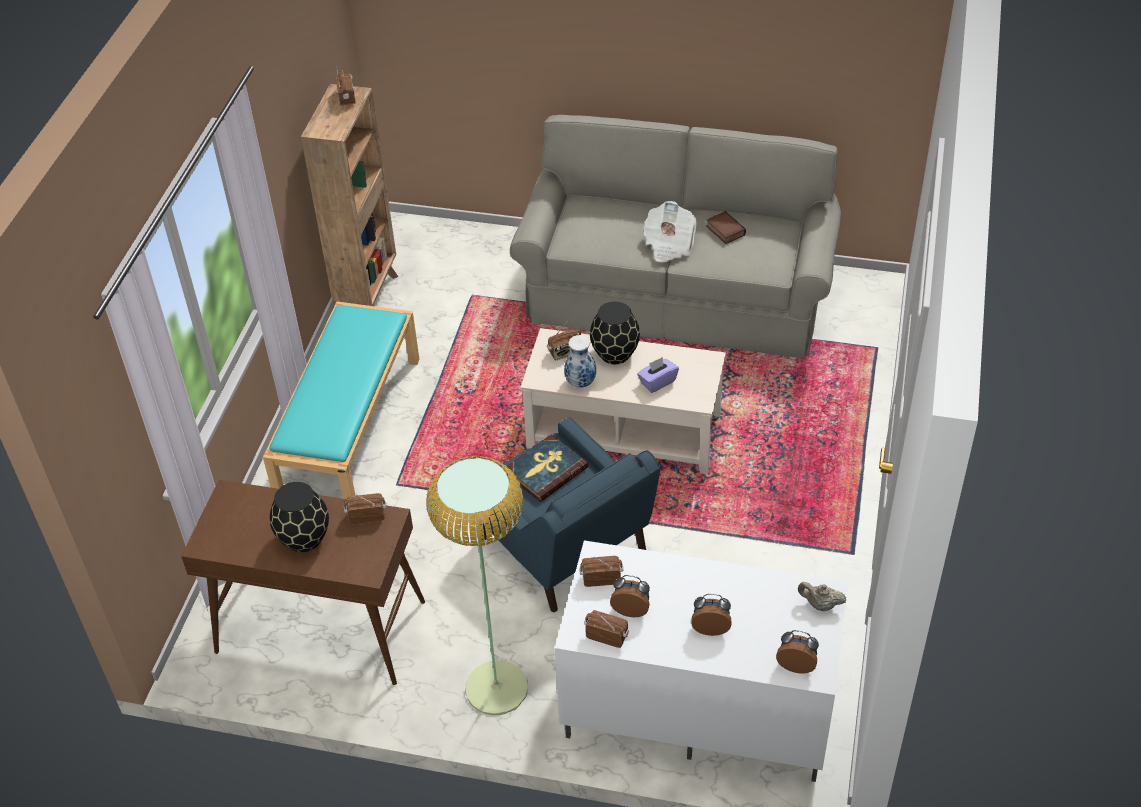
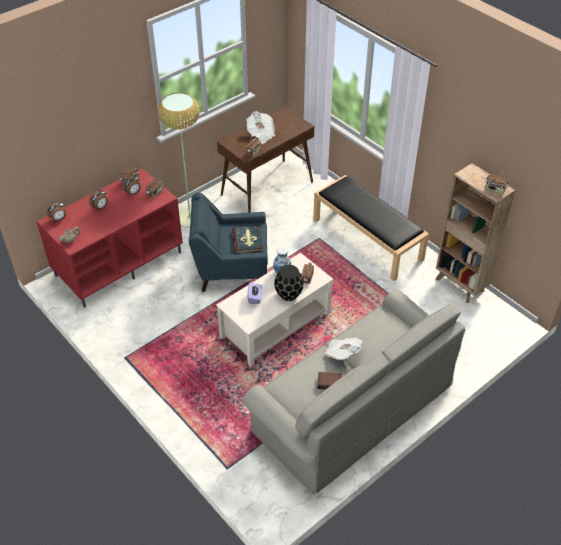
camera: 125 degrees right, 0 degrees up
(304, 537) = (261, 134): black vase -> newspaper
(350, 427) = (368, 239): turquoise bench -> black bench
(696, 709) = (119, 263): white tv stand -> red tv stand

